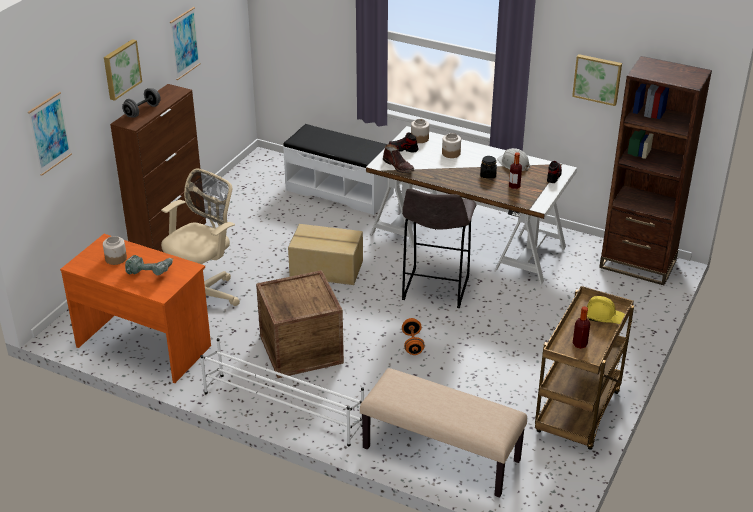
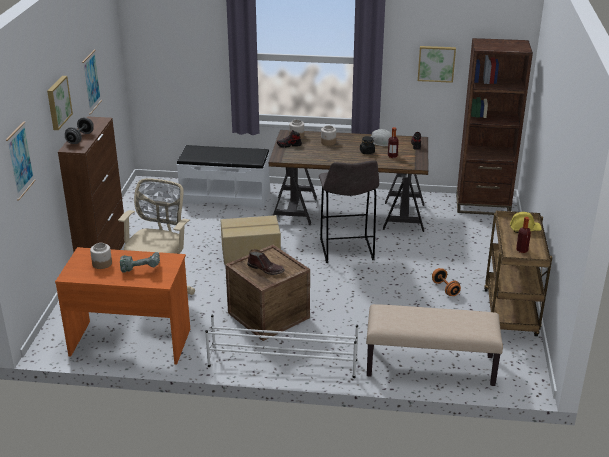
camera: 20 degrees left, 5 degrees down
(399, 166) = (294, 157): brown boot -> brown boot (266, 269)
(412, 344) = (355, 292): orange dumbbell -> orange dumbbell (445, 289)
(467, 240) = (349, 212): white desk -> brown desk

